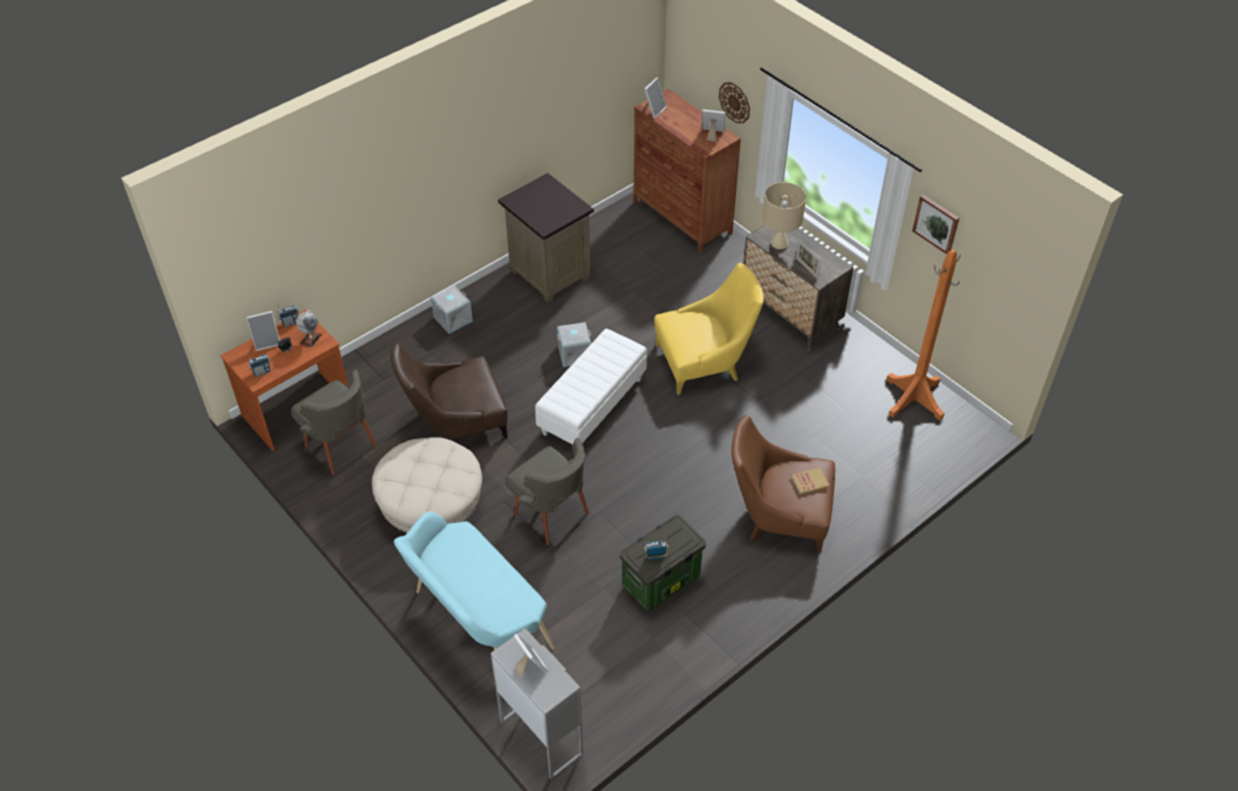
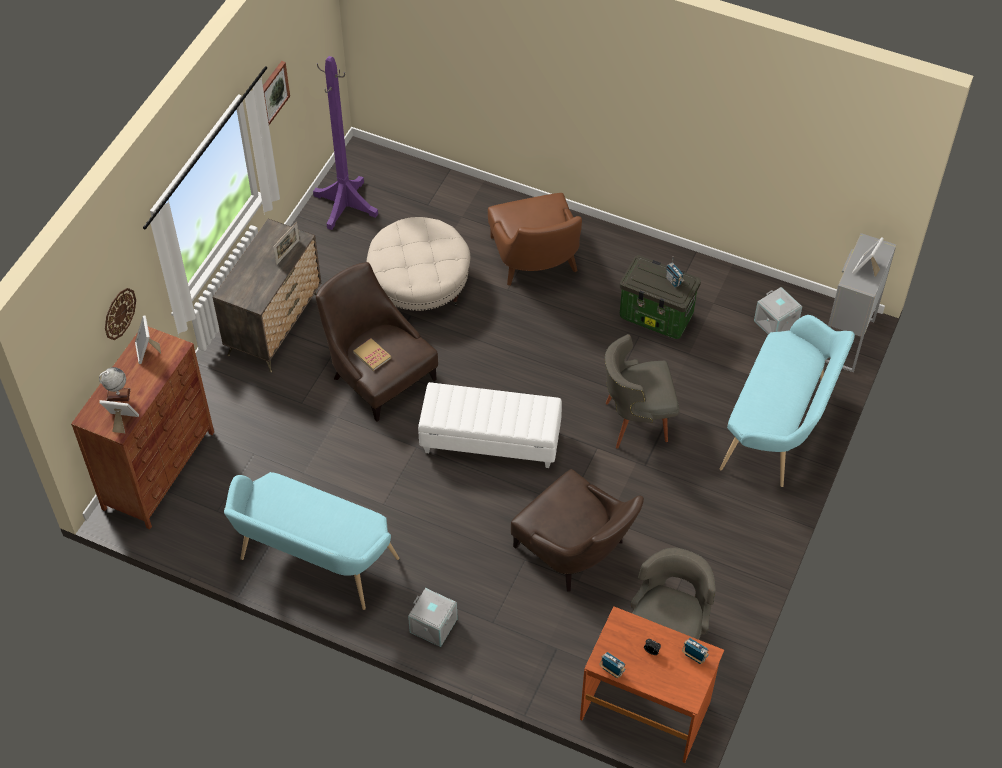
camera: 115 degrees left, 5 degrees up
(267, 342) = (651, 677): picture frame -> none
(311, 338) = (622, 636): globe -> globe (118, 395)
(431, 505) = (686, 521): beige ottoman -> beige ottoman (419, 285)
(549, 273) = (313, 563): beige cabinet -> turquoise bench
(551, 514) = (637, 422): grey chair -> grey chair turned 120 degrees counterclockwise
(574, 353) = (425, 487): grey storage box -> grey storage box (775, 323)
(705, 361) = (378, 373): yellow armchair -> brown armchair
(779, 244) = (261, 284): beige table lamp -> none
(810, 482) = (526, 211): book -> book (372, 355)
(914, 398) = (345, 205): orange clothes rack -> purple clothes rack

